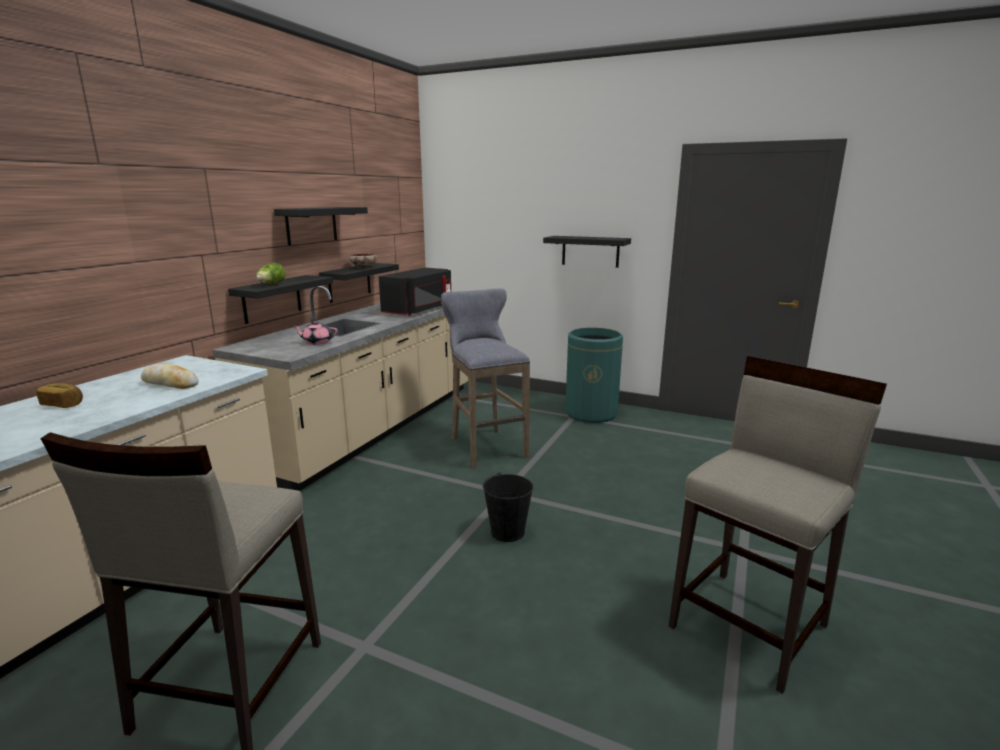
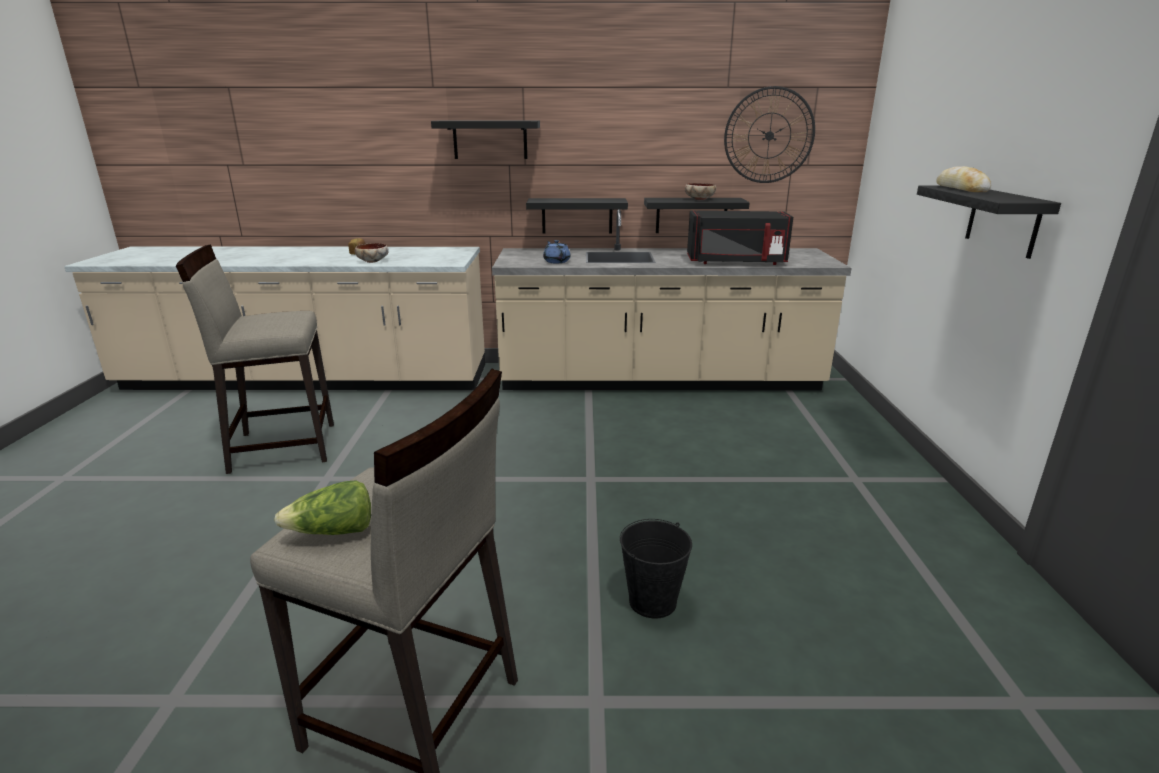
camera: 65 degrees right, 5 degrees up
(141, 401) = (373, 261): none -> bowl
(170, 383) = (411, 258): bread -> bread (961, 188)
(271, 285) = (558, 200): lettuce -> lettuce (333, 532)
(311, 225) = (642, 145): black shelf -> black shelf (490, 139)
(317, 342) = (556, 261): pink teapot -> blue teapot
(382, 213) = (769, 135): none -> wall clock
(485, 446) = (684, 442): grey stool -> none
(508, 531) = (514, 499): black bucket -> black bucket (653, 601)
(591, 413) = (889, 491): green trash can -> none

